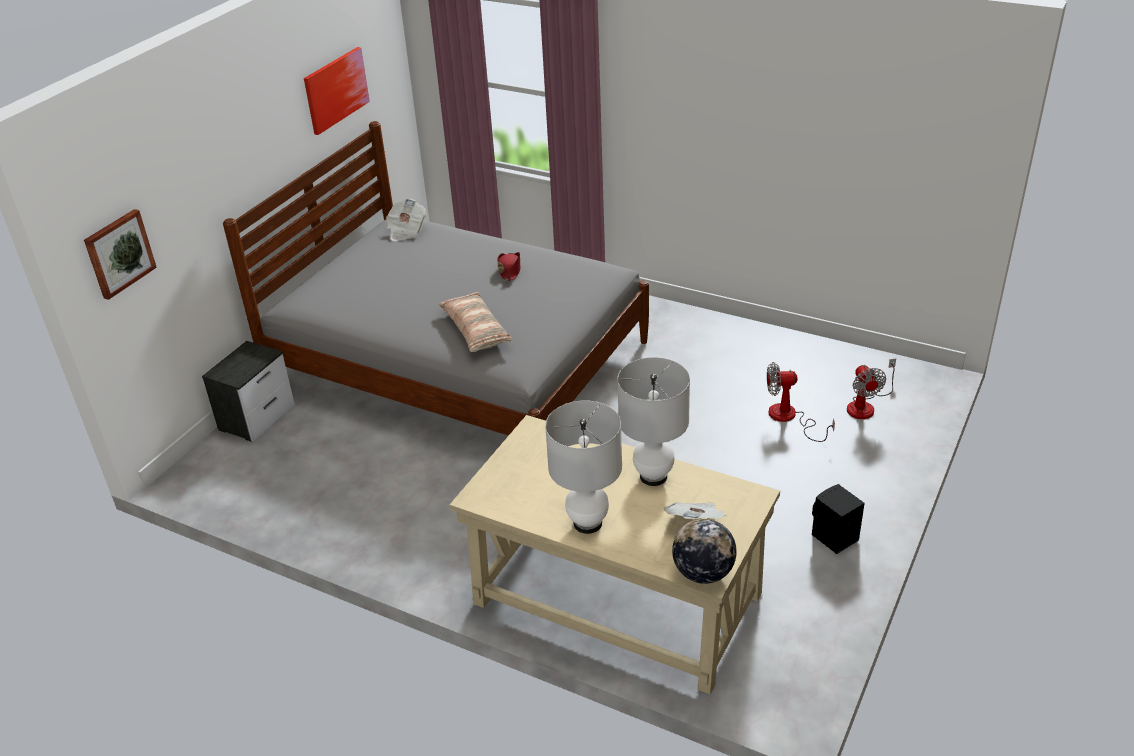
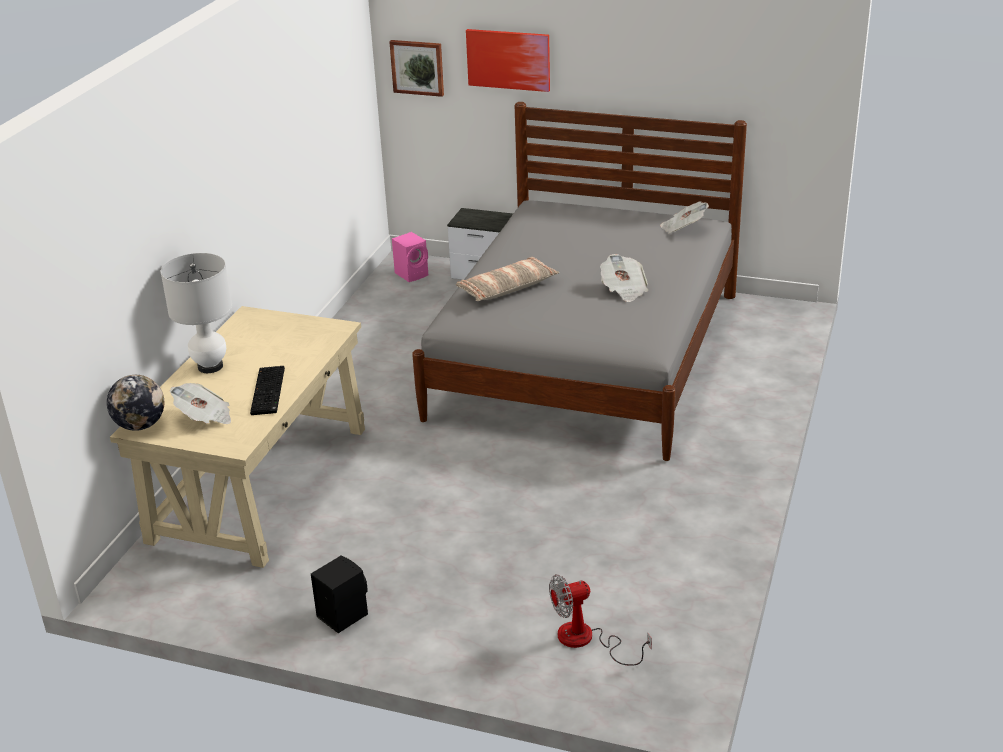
camera: 80 degrees right, 5 degrees down
(220, 471) = (412, 274): none -> pink speaker
(336, 90) = (705, 66): picture -> picture (508, 59)
(510, 270) = (624, 290): red hat -> newspaper
(653, 476) = (269, 392): white table lamp -> keyboard
(789, 418) = (547, 577): fan -> none

